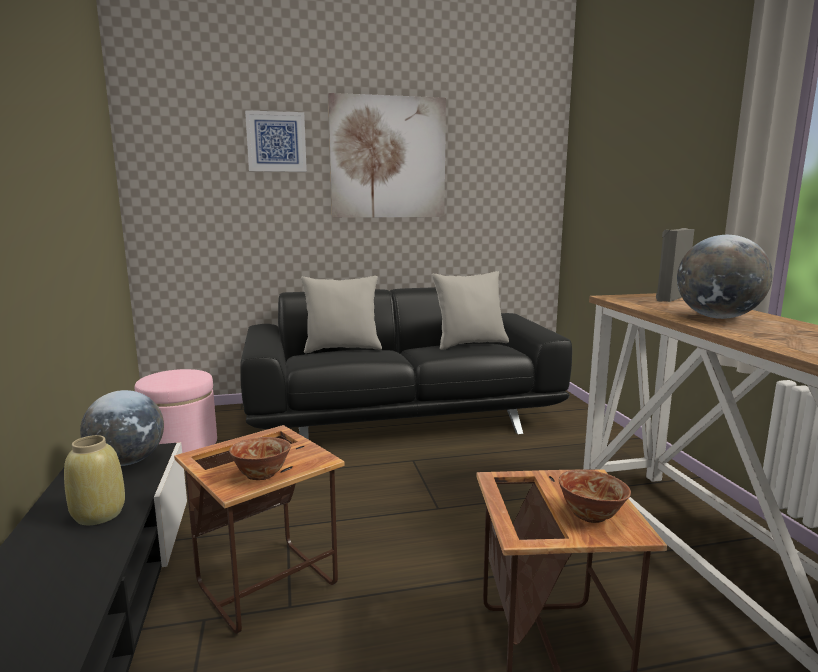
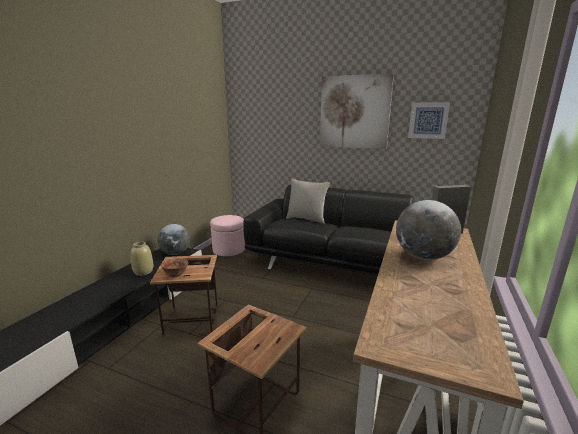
camera: 35 degrees right, 5 degrees up
(276, 142) = (294, 104): picture -> picture (428, 120)
(470, 344) = (375, 230): grey pillow -> none
(590, 515) = (255, 345): bowl -> none

